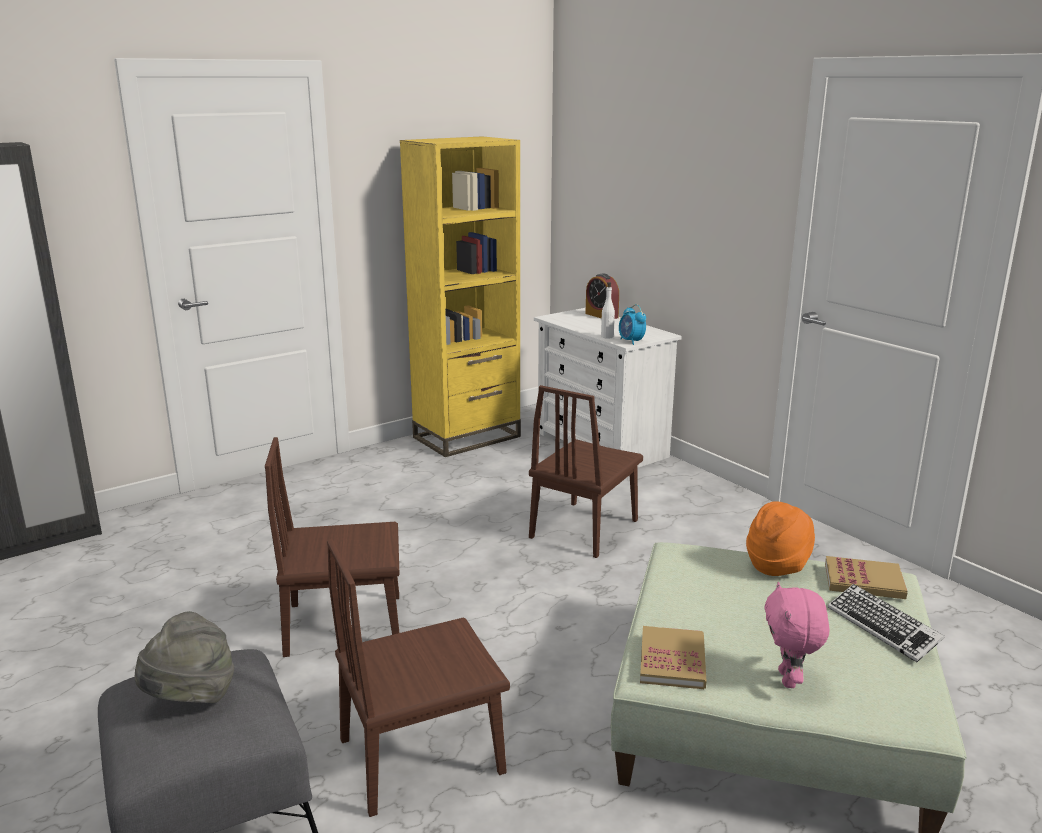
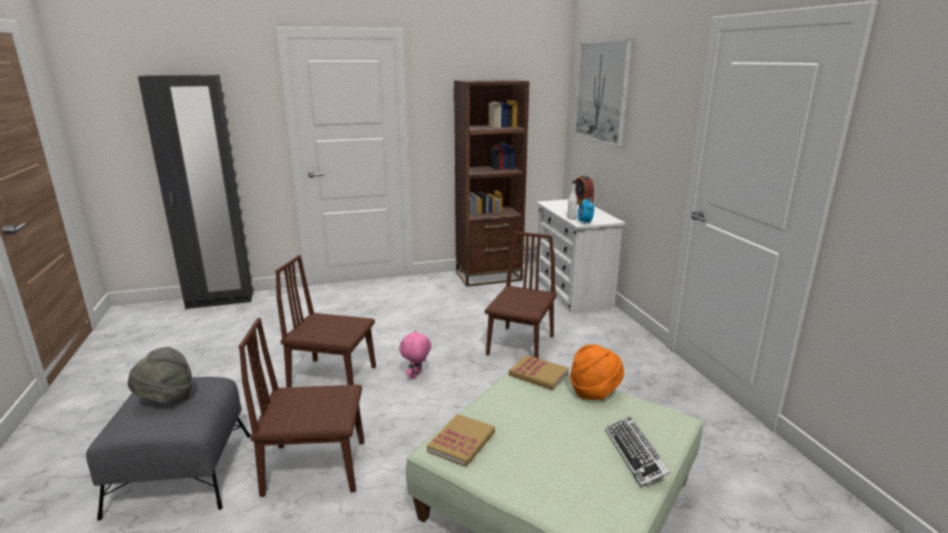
camera: 20 degrees right, 0 degrees up
(467, 437) = (489, 276): yellow bookcase -> brown bookcase
(584, 528) = (520, 345): brown chair -> brown chair turned 150 degrees clockwise
(621, 153) = (602, 92): none -> picture
(789, 680) = (532, 475): pink plush toy -> pink plush toy (416, 376)
(864, 581) = (651, 416): book -> book (538, 374)

